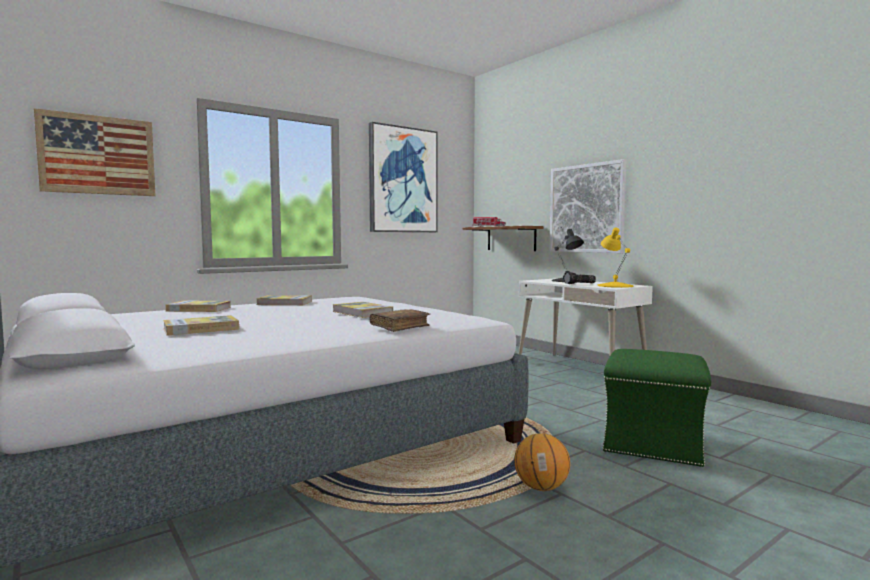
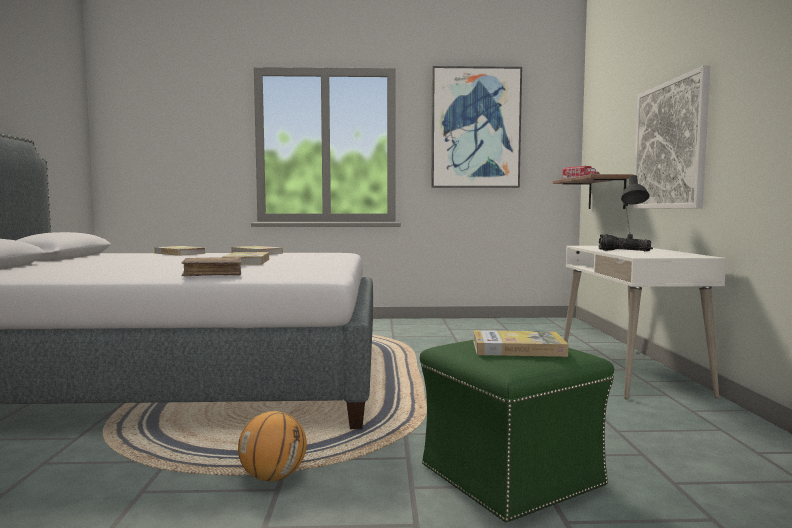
camera: 35 degrees right, 0 degrees up
(98, 155) = (176, 126): picture -> none
(201, 329) = (98, 264): book -> book (518, 348)
(615, 286) = (659, 255): yellow table lamp -> none

